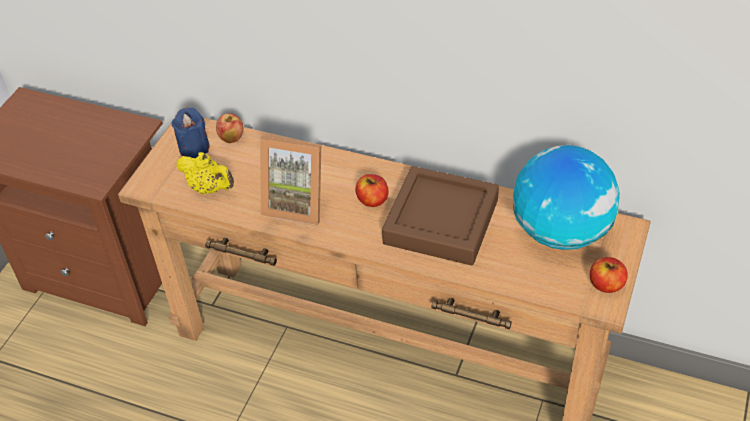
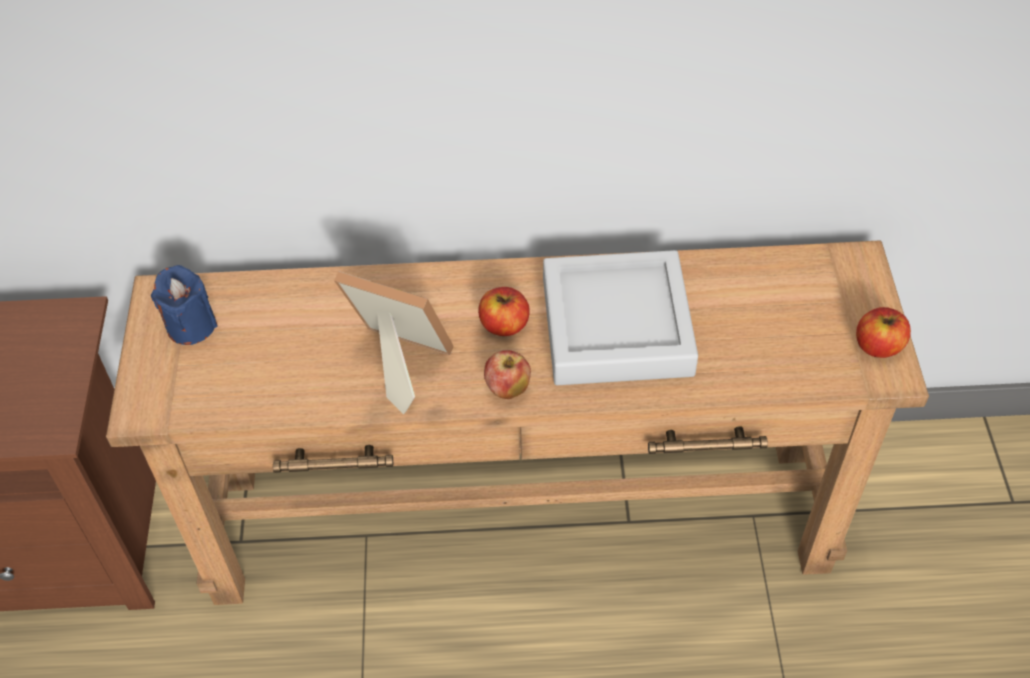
camera: 25 degrees left, 5 degrees up
(209, 188) = (250, 382): yellow teapot -> none
(231, 138) = (242, 294): apple -> apple (507, 389)
(297, 203) = (396, 363): picture frame -> picture frame turned 150 degrees counterclockwise
(441, 222) = (616, 327): brown tray -> grey tray
(560, 232) = (780, 291): globe -> none

